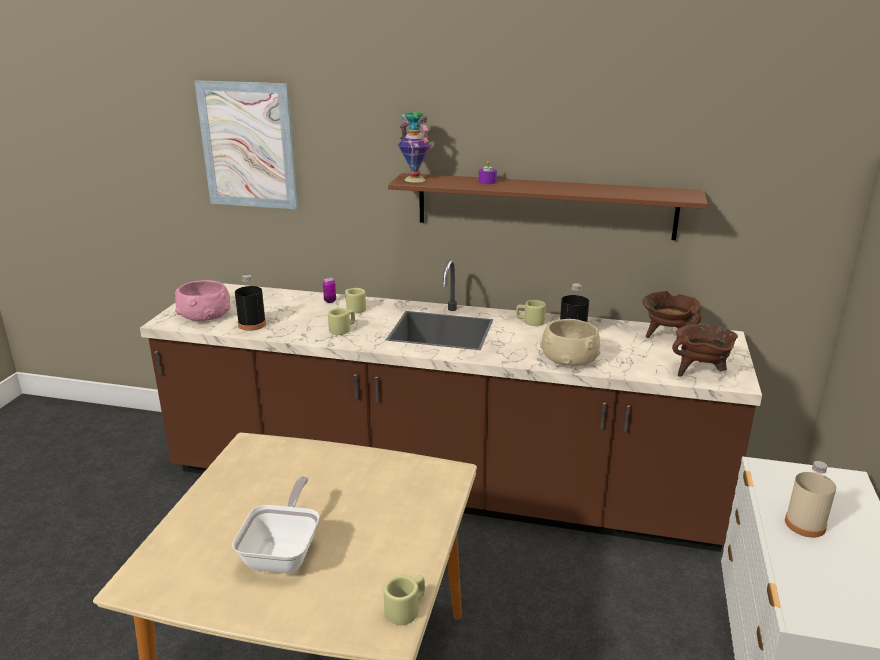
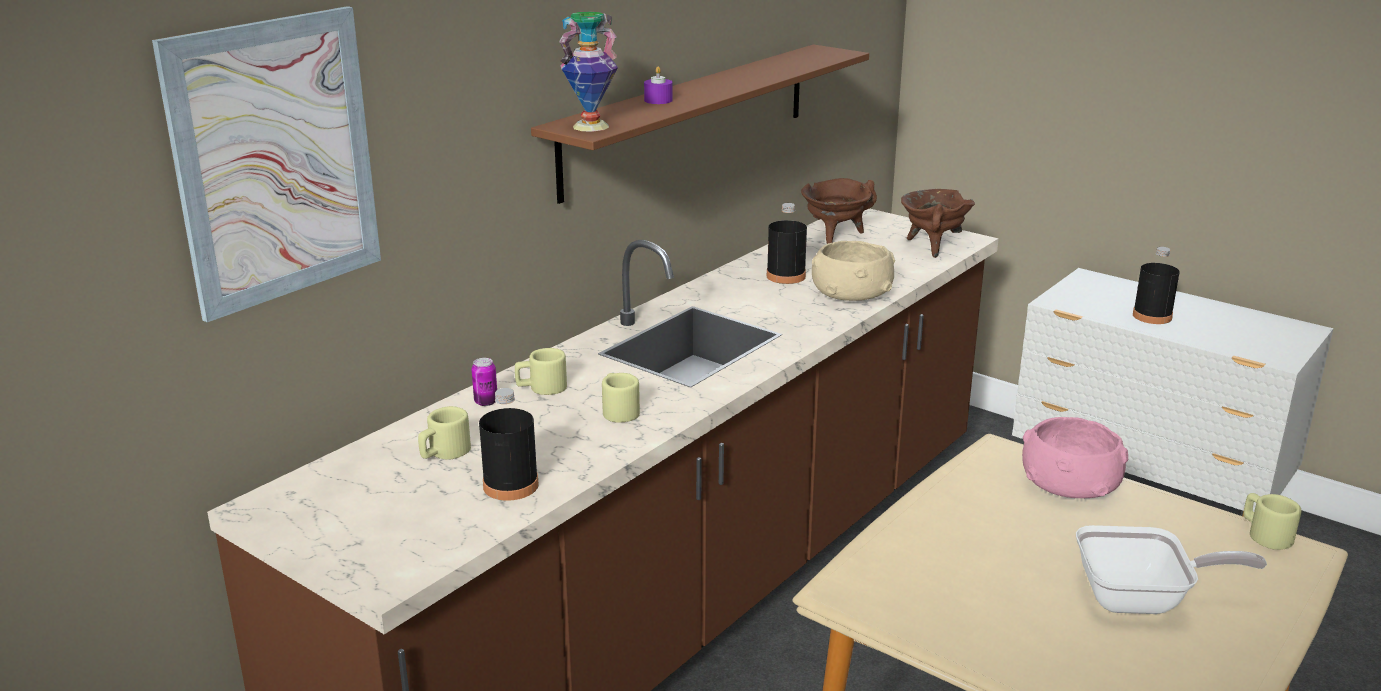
camera: 65 degrees left, 0 degrees up
(204, 315) = (404, 529): pink bowl -> pink bowl (1068, 484)
(284, 552) = (1142, 599): frying pan -> frying pan turned 150 degrees clockwise
(530, 321) = (724, 288): beige mug -> beige mug (444, 453)
(805, 524) = (1152, 316): beige bottle -> black bottle

